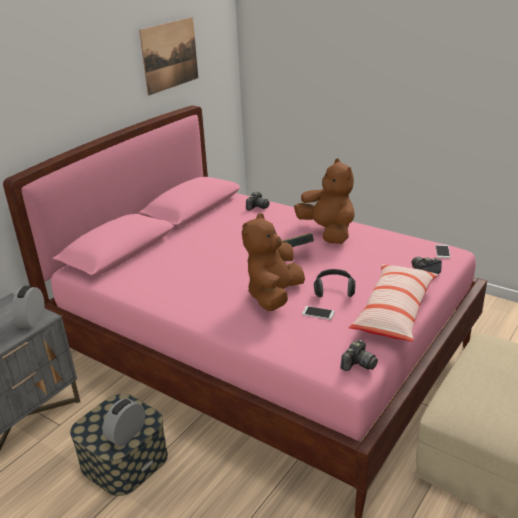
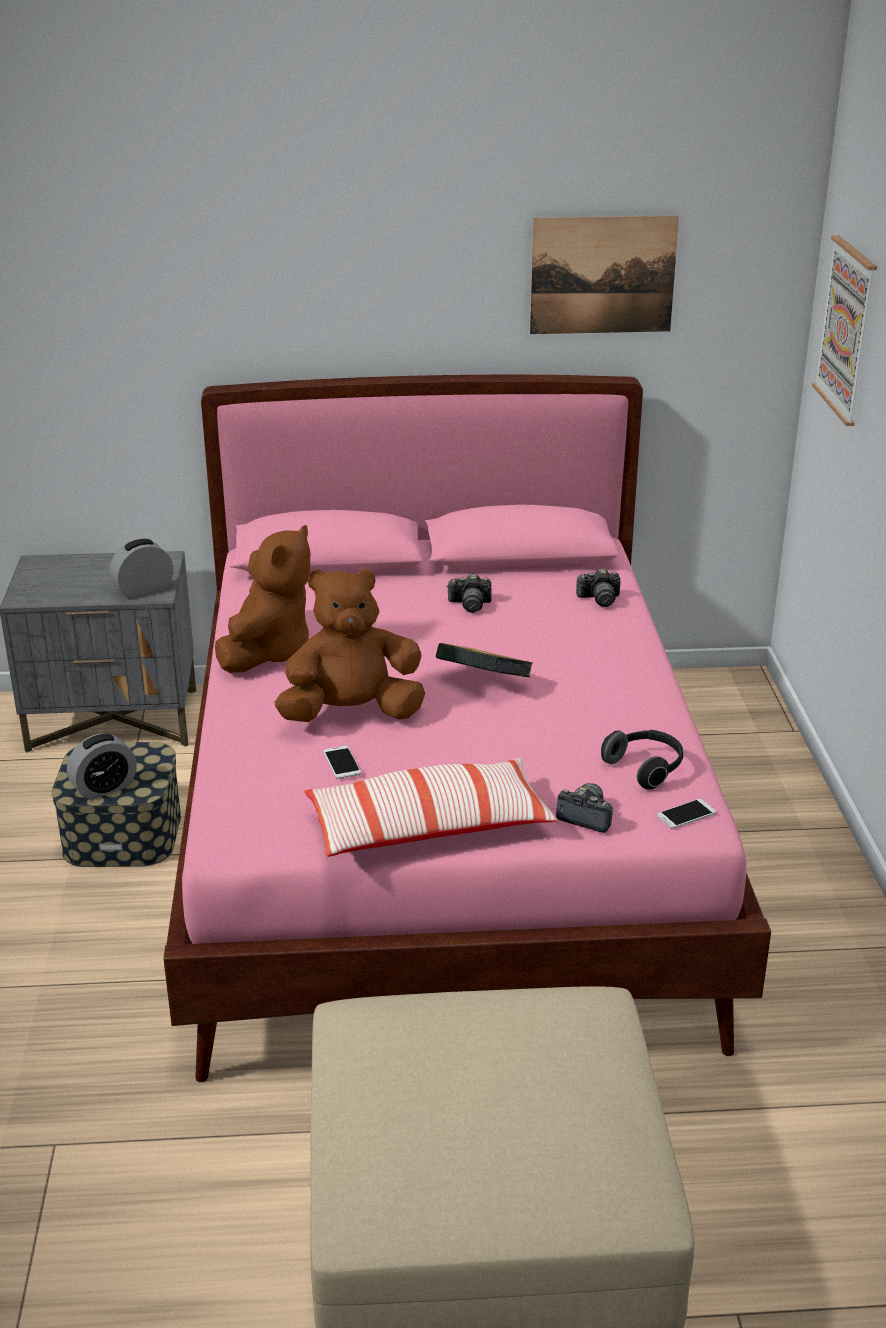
camera: 50 degrees right, 0 degrees up
(126, 434) = (104, 788): alarm clock -> alarm clock turned 150 degrees clockwise
(285, 51) = (846, 329): none -> picture
(328, 232) = (602, 687): brown plush toy -> brown plush toy (268, 652)
(334, 290) = (423, 754): headphones -> headphones (645, 768)
(358, 364) = (255, 841): camera -> camera (470, 604)

